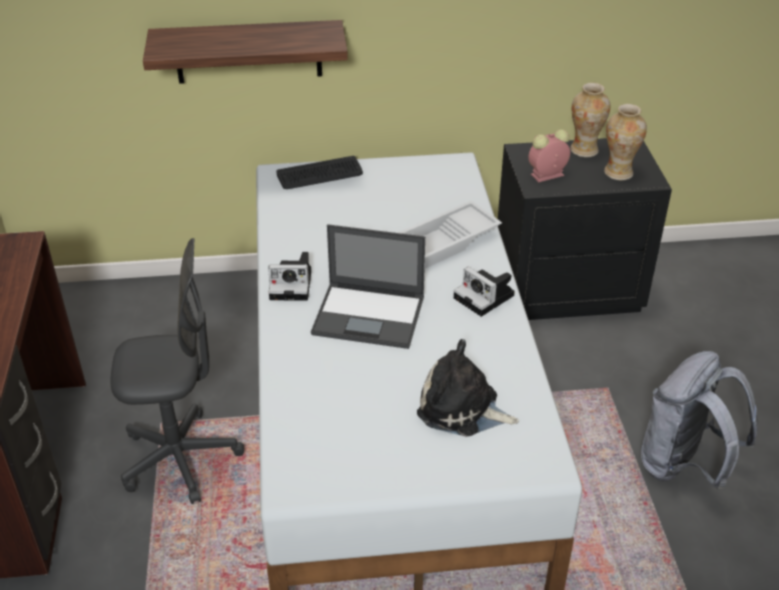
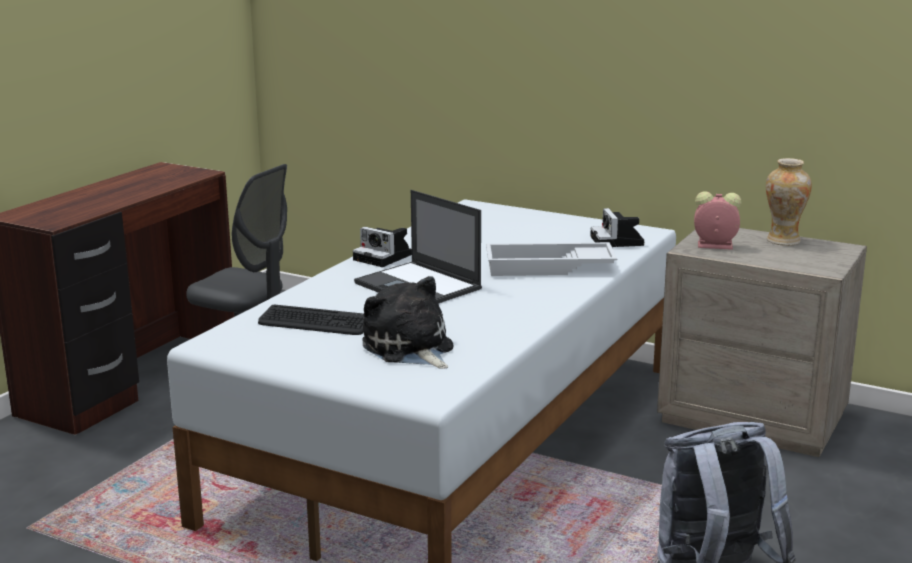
camera: 35 degrees right, 20 degrees down
(248, 52) = (471, 80): shelf -> none
(320, 174) = (507, 212): keyboard -> keyboard (315, 322)
(486, 297) = (539, 302): camera -> camera (618, 241)
(566, 288) = (753, 417): black nightstand -> beige nightstand
(618, 173) = (797, 259): vase -> none

